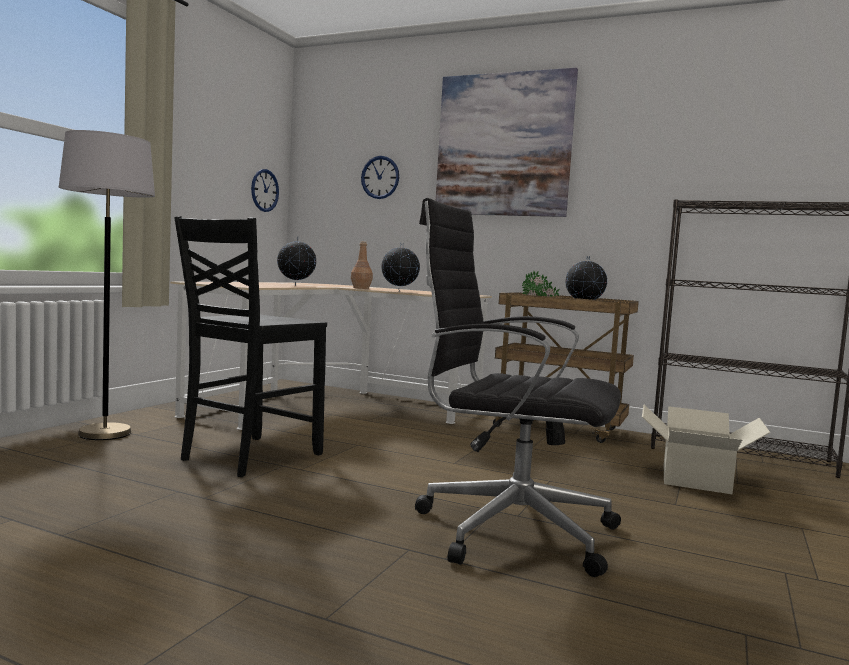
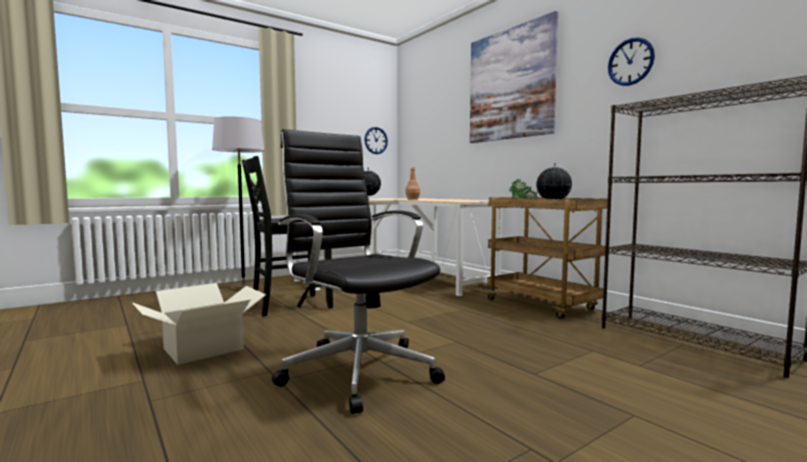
camera: 30 degrees right, 0 degrees up
(380, 177) = (440, 122): wall clock -> wall clock (630, 62)
(399, 291) = (429, 200): globe -> none
(696, 479) = (599, 357): cardboard box -> cardboard box (204, 349)

